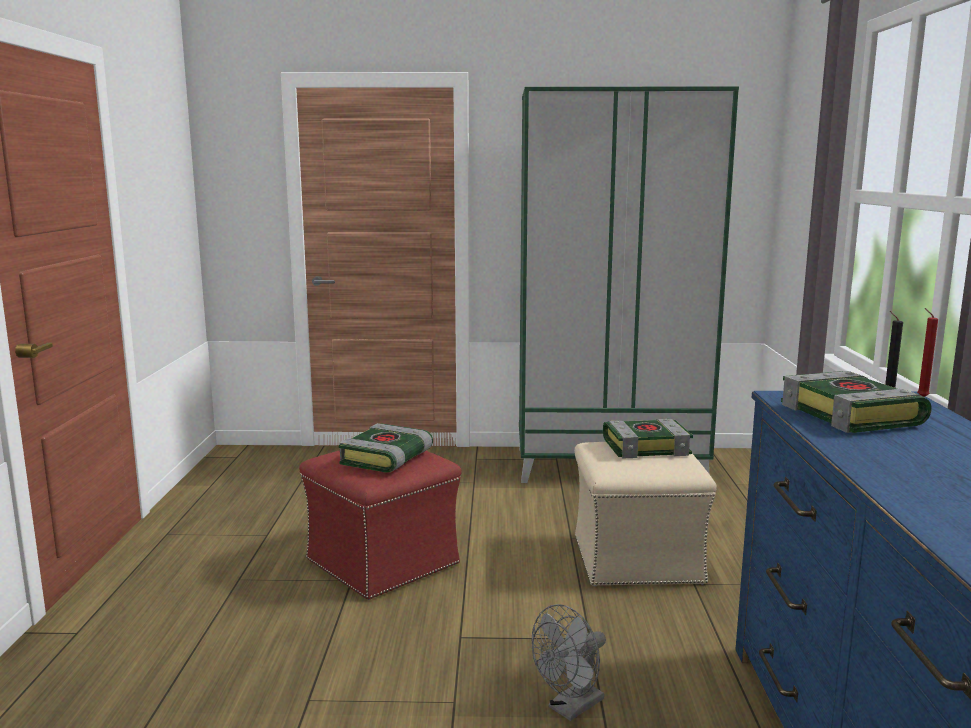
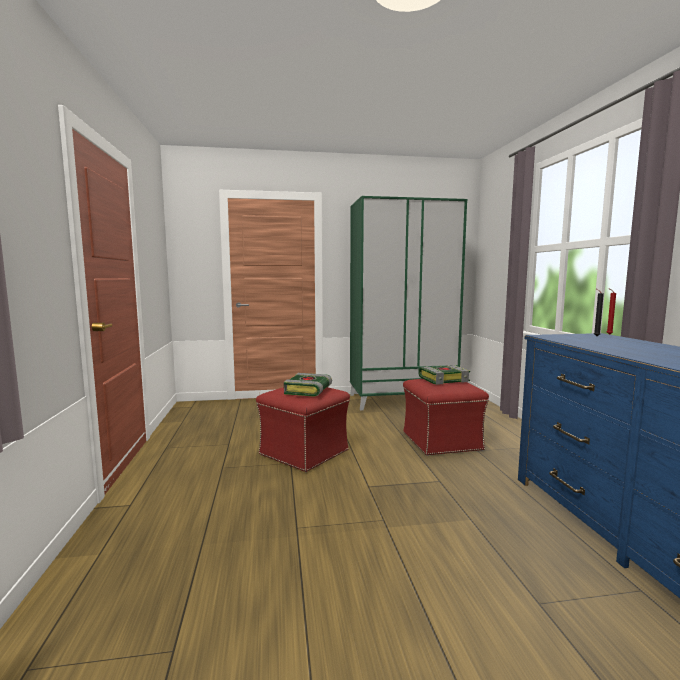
camera: 10 degrees left, 5 degrees down
(570, 708) = (450, 516): grey fan -> none
(635, 559) = (441, 441): beige ottoman -> red ottoman
(853, 416) = (589, 340): book -> none

